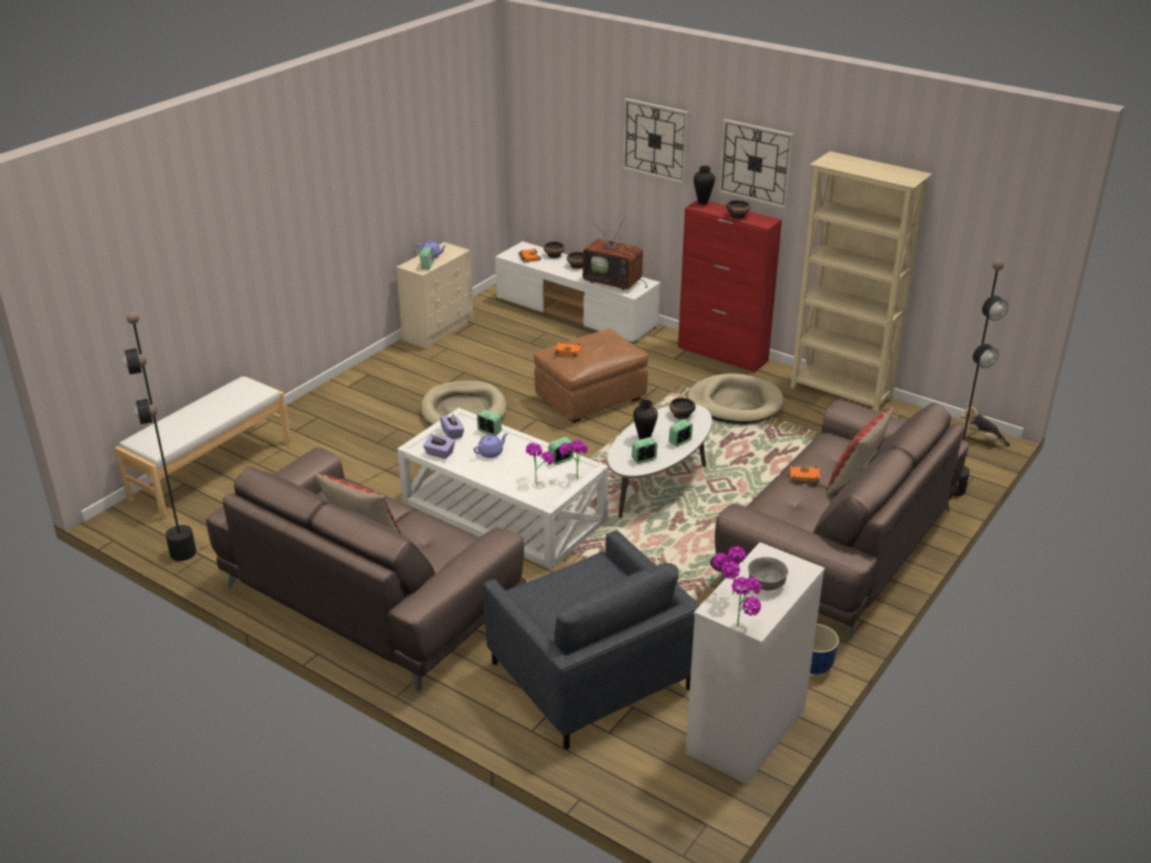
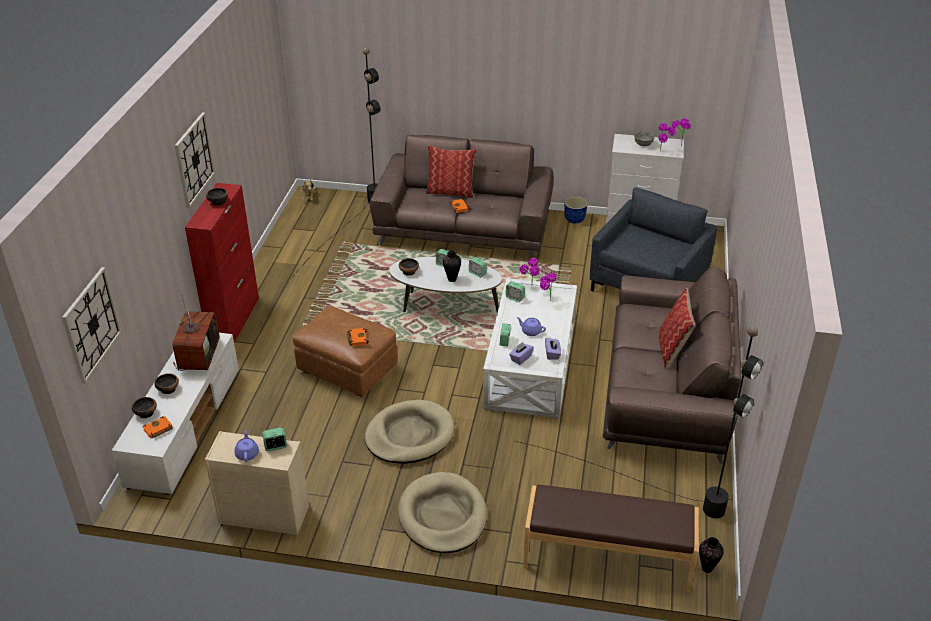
camera: 115 degrees left, 5 degrees up
(211, 469) = (607, 558): white bench -> brown bench
(655, 140) = (149, 217): wall clock -> wall clock (91, 324)
(702, 203) = (195, 223): vase -> vase (707, 569)
(735, 403) = (315, 297): beige dog bed -> beige dog bed (442, 516)
(841, 394) = (274, 255): beige bookcase -> none

